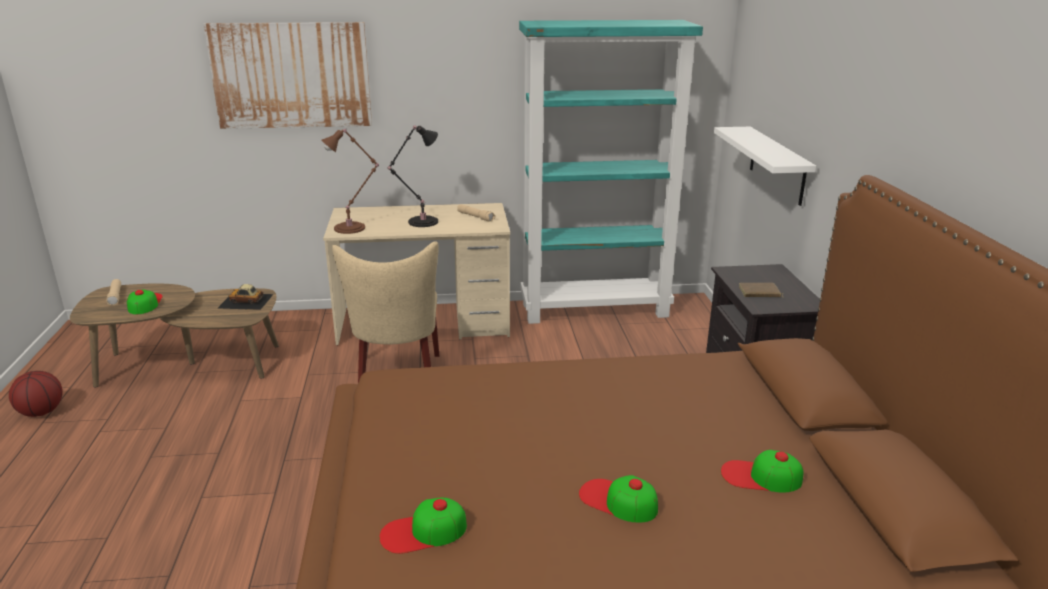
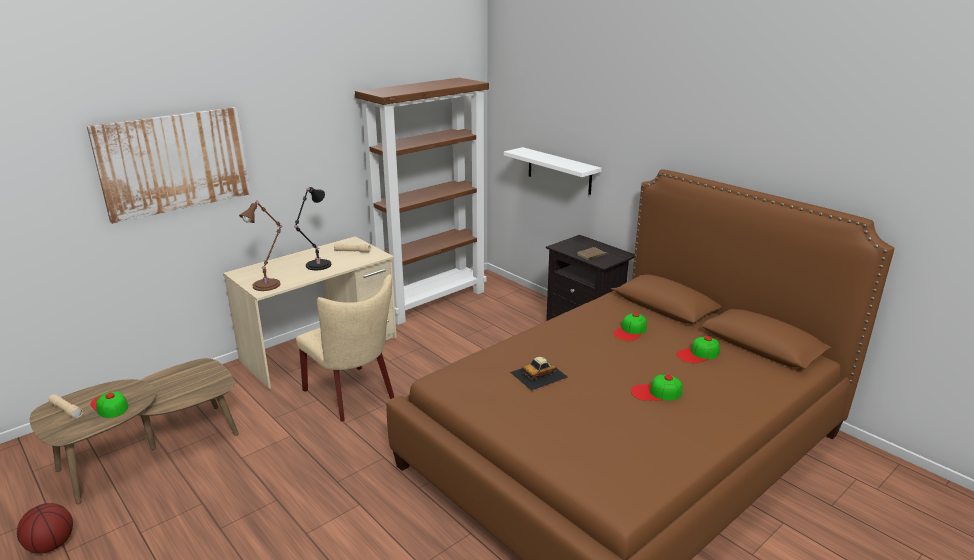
camera: 35 degrees left, 0 degrees up
(246, 301) = (197, 374): toy car -> toy car (539, 374)
(423, 532) = (589, 450): cap -> cap (630, 331)
(595, 309) = (432, 301): turquoise bookcase -> brown bookcase

